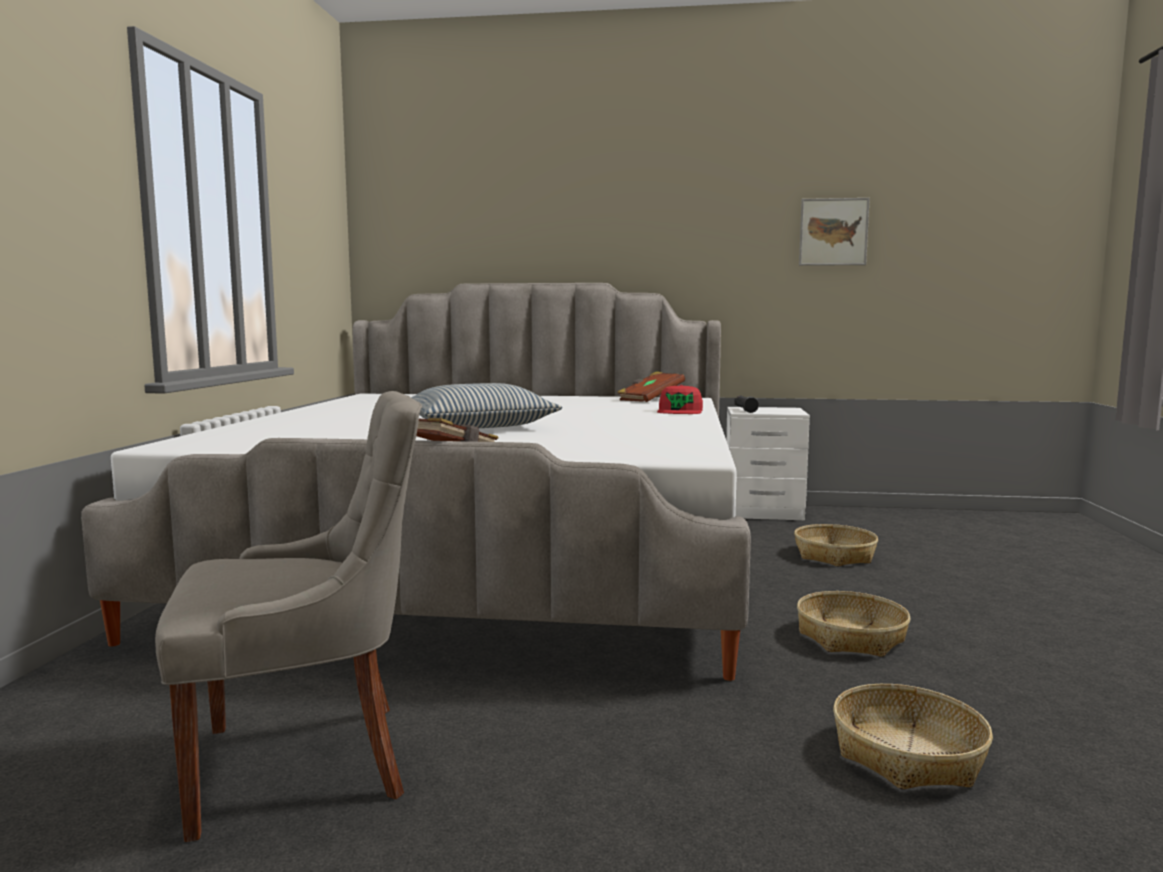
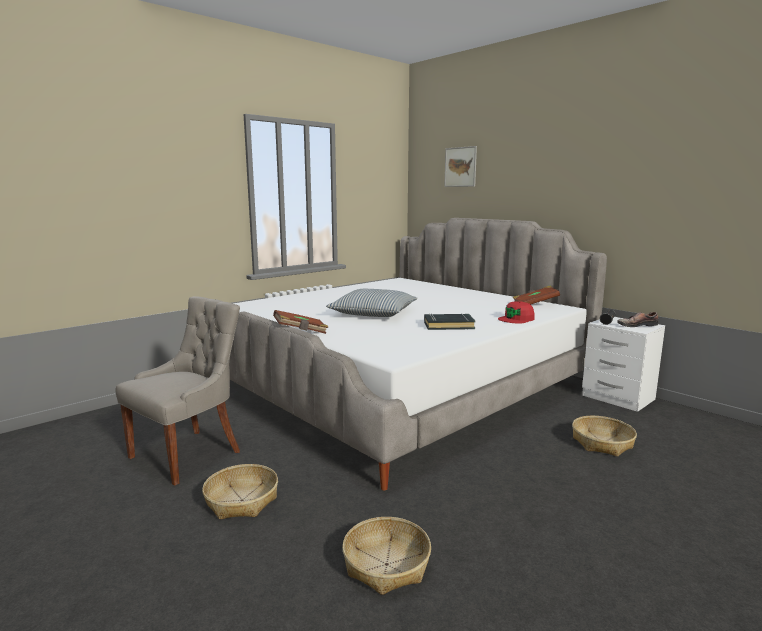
camera: 40 degrees right, 5 degrees up
(308, 762) = (189, 454): grey chair -> grey chair turned 75 degrees counterclockwise
(629, 424) = (448, 325): none -> black book
(778, 410) = (636, 325): none -> shoe
(833, 232) = (709, 186): picture -> picture (460, 167)
(850, 637) = (494, 495): basket -> basket (242, 500)

